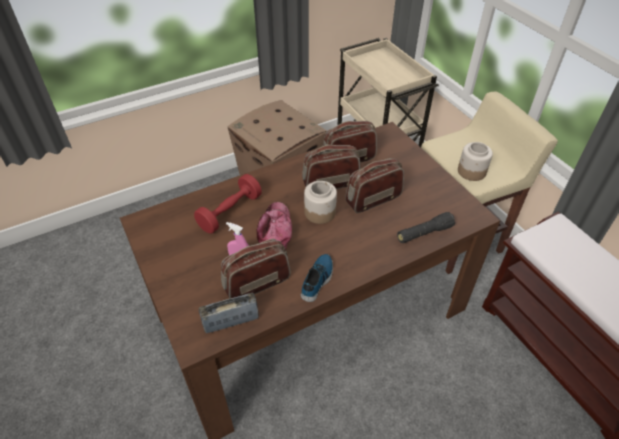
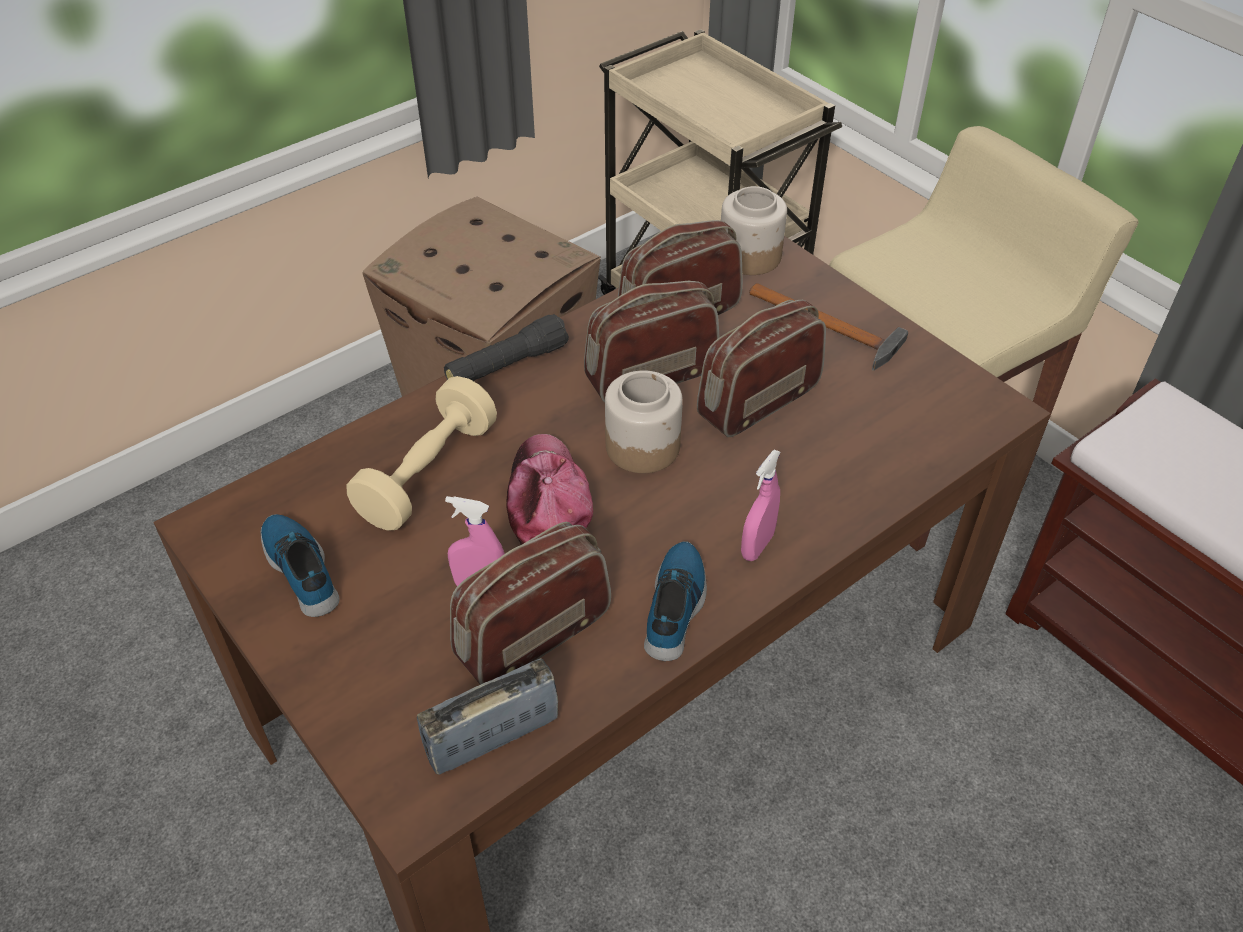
camera: 10 degrees left, 0 degrees up
(172, 243) = (303, 568): none -> shoe
(230, 212) = (428, 473): red dumbbell -> beige dumbbell
(357, 260) = (757, 546): none -> pink spray bottle
(411, 172) = (829, 328): none -> hammer
(424, 233) = (892, 464): black flashlight -> black flashlight (507, 365)
(471, 171) = (956, 312): jar -> jar (749, 257)

